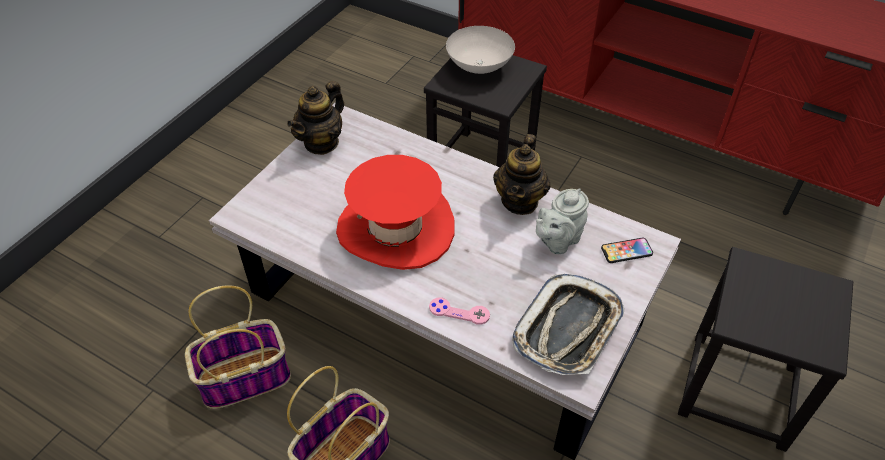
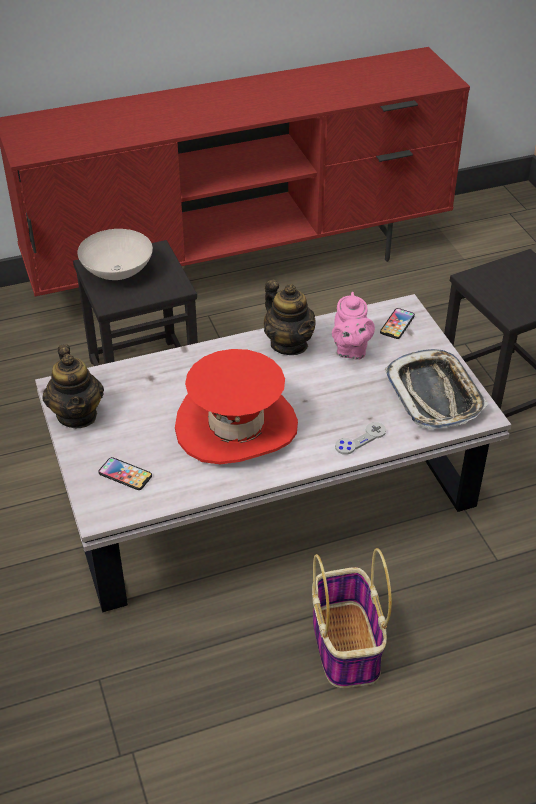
camera: 50 degrees left, 5 degrees down
(246, 377) = (194, 670): basket -> none
(287, 202) = (125, 474): none -> phone
(459, 312) = (360, 439): pink game controller -> grey game controller
(557, 241) = (350, 350): grey teapot -> pink teapot

